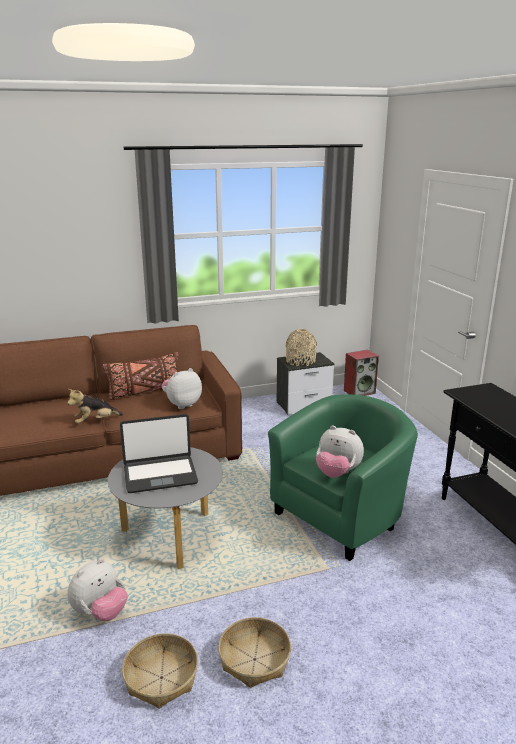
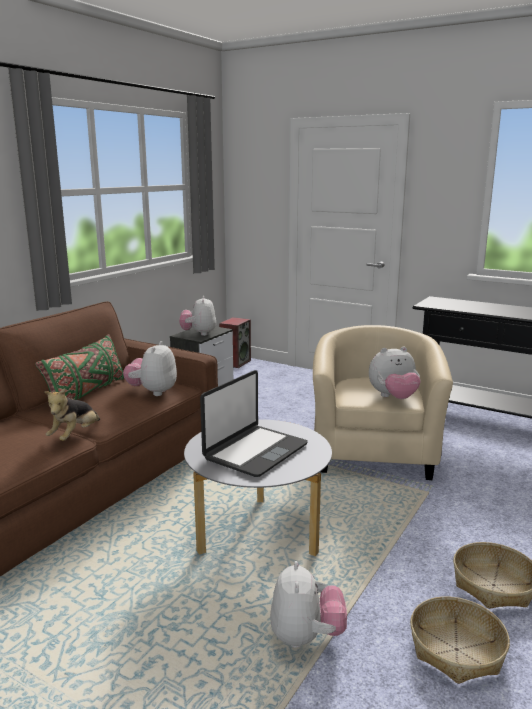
camera: 40 degrees left, 5 degrees down
(145, 392) = (86, 393): brown pillow -> green pillow
(300, 361) = (199, 333): beige vase -> plush toy
(342, 516) = (374, 452): green armchair -> beige armchair

